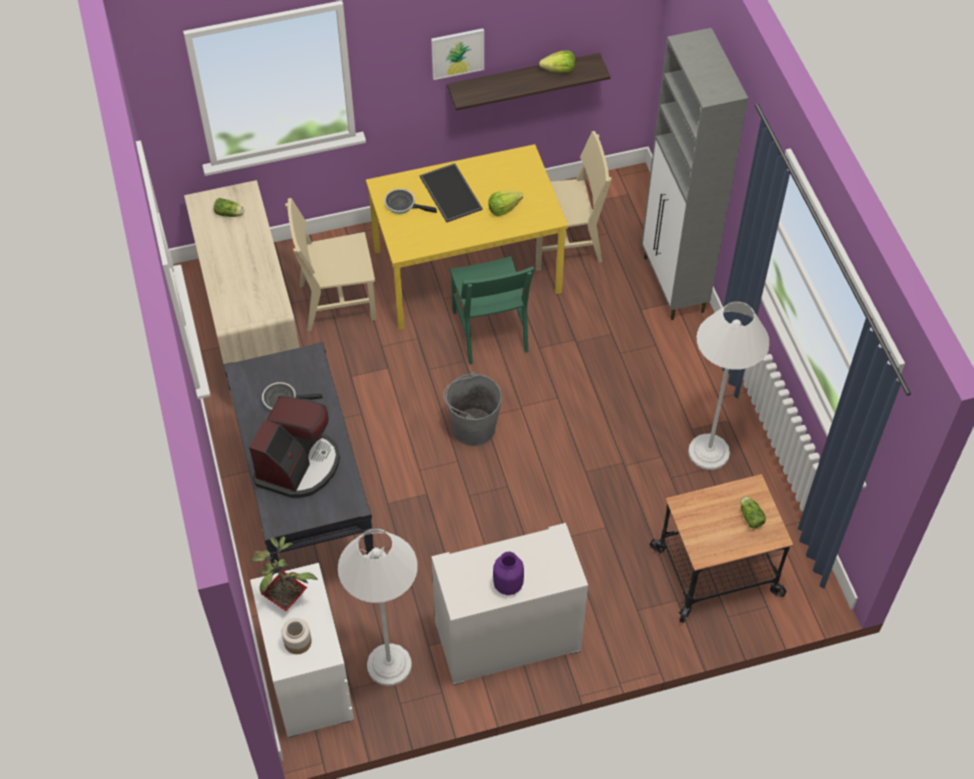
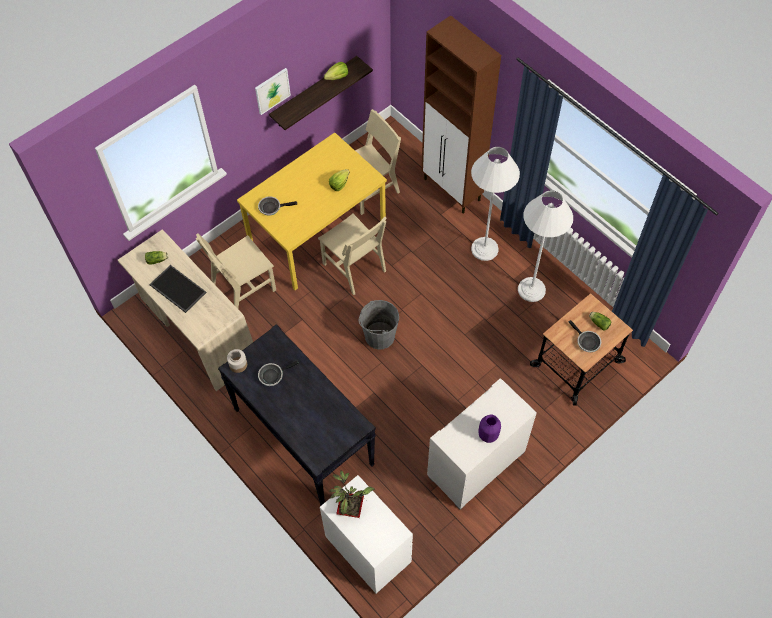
camera: 25 degrees left, 5 degrees up
(298, 465) = (309, 415): coffee machine -> none
(298, 641) = (375, 533): jar -> jar (238, 364)
(389, 664) = (413, 515): white floor lamp -> white floor lamp (484, 249)
(449, 193) = (298, 187): tray -> tray (177, 289)
(489, 331) = (354, 267): green chair -> beige chair
(673, 285) = (452, 190): grey cabinet -> brown cabinet
(719, 533) = (586, 342): none -> frying pan

